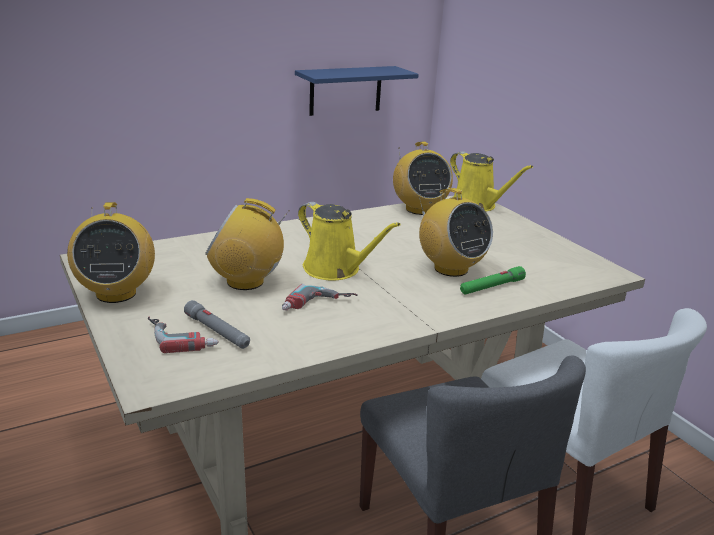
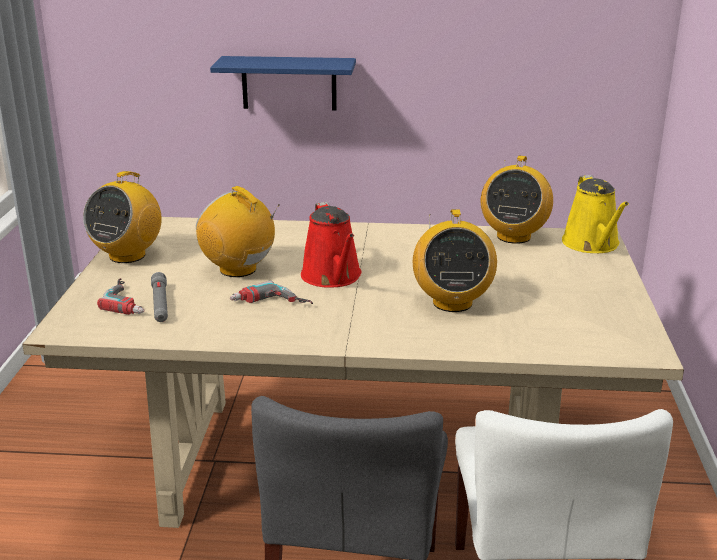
camera: 35 degrees right, 0 degrees up
(335, 270) = (333, 277): yellow watering can -> red watering can
(345, 90) = (532, 87): blue shelf -> blue shelf (289, 83)
(491, 287) = (469, 330): green flashlight -> none

